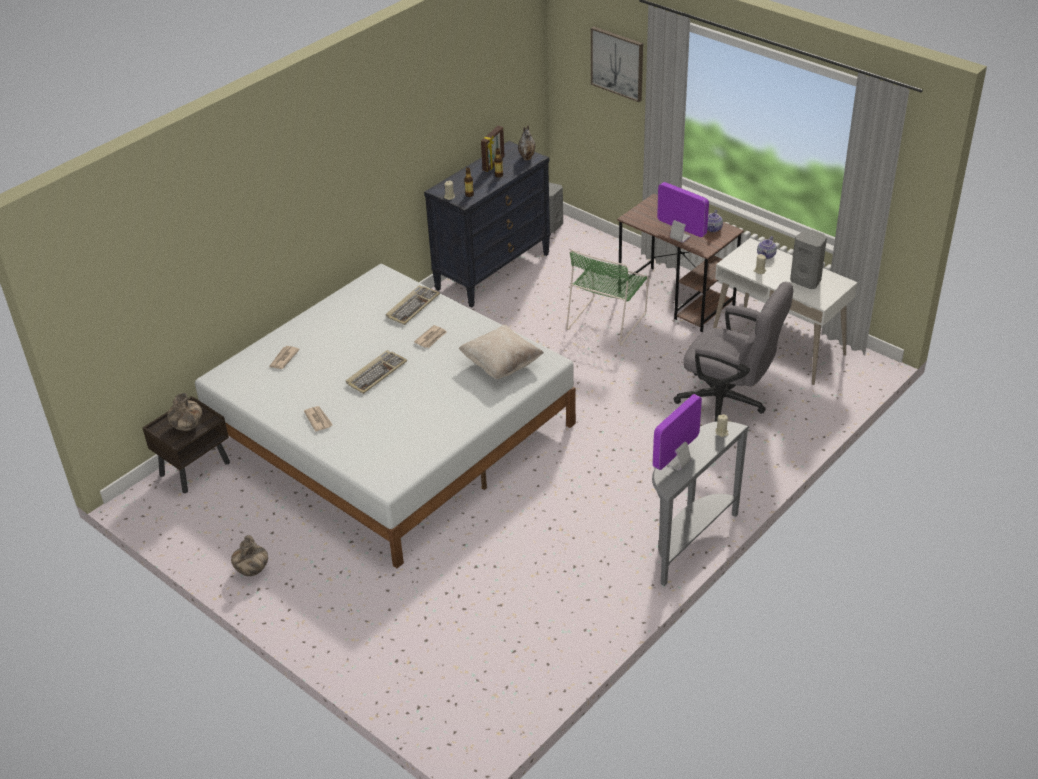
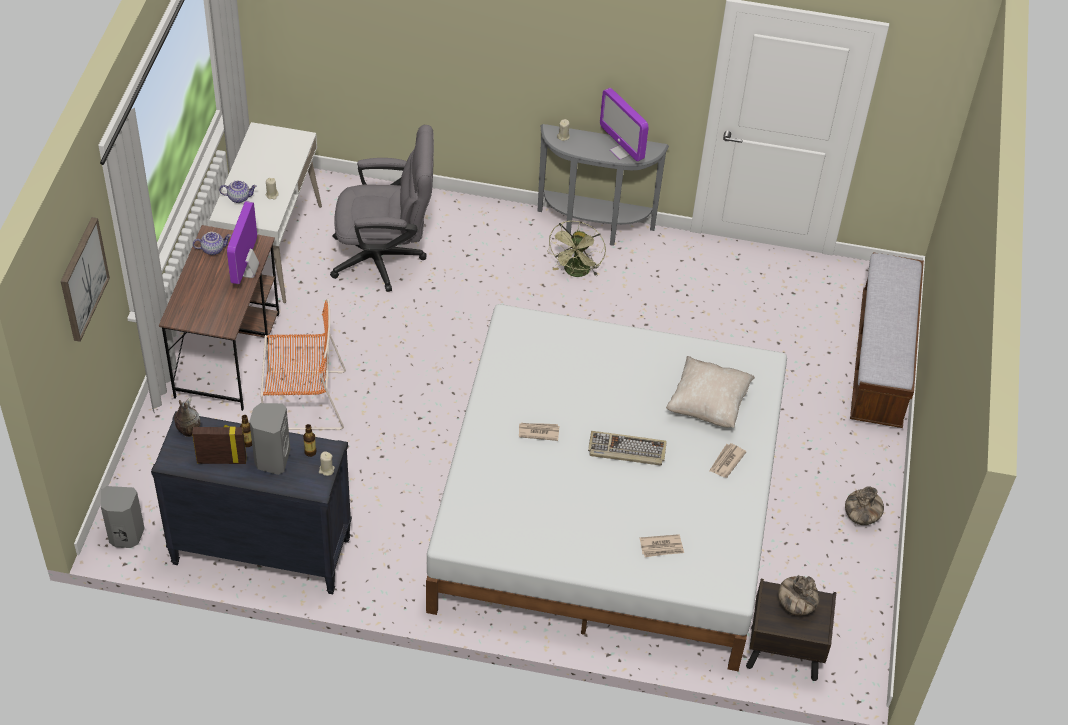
camera: 125 degrees left, 10 degrees up
(386, 674) = (880, 361): none -> bench
(412, 306) = (494, 476): keyboard -> none
(501, 365) = (542, 354): beige pillow -> beige pillow (707, 405)
(607, 320) = (302, 400): green chair -> orange chair
(640, 508) = (576, 272): none -> green fan
(677, 462) = (622, 151): monitor -> monitor turned 45 degrees clockwise
(729, 402) = (385, 258): grey office chair -> grey office chair turned 90 degrees clockwise
(806, 281) = (270, 157): grey speaker -> grey speaker (272, 459)

